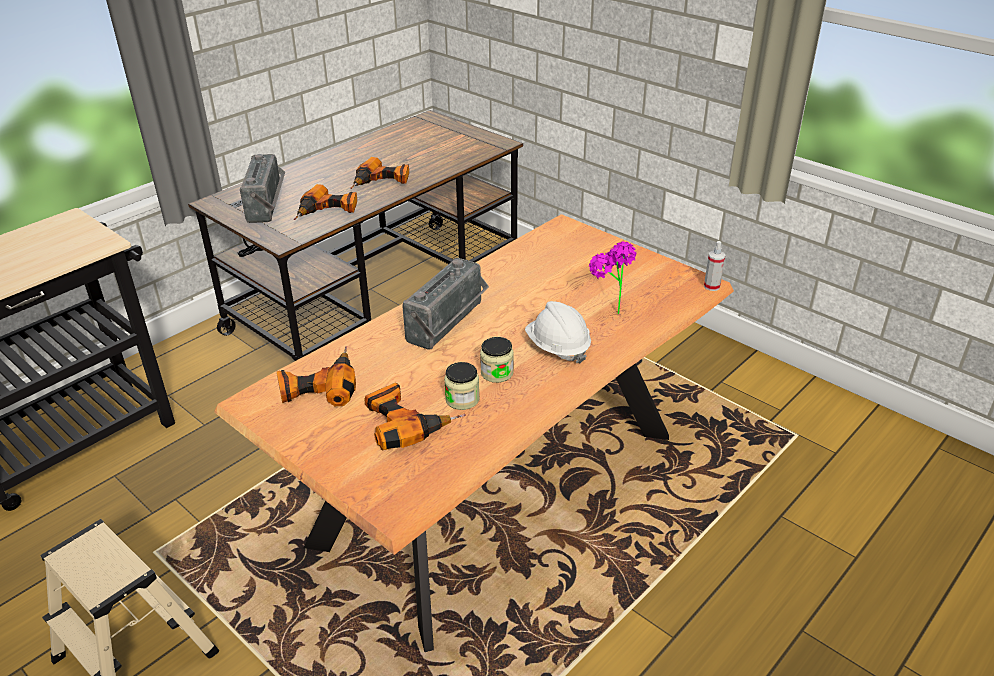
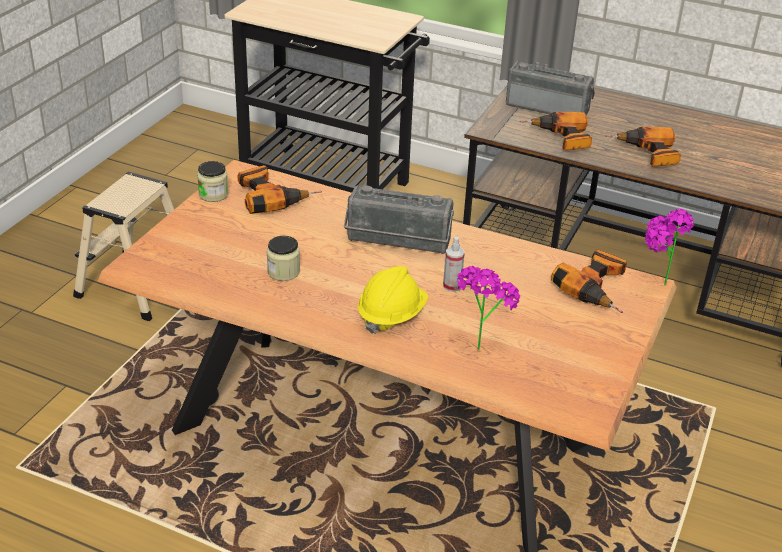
camera: 70 degrees right, 0 degrees up
(269, 205) = (548, 107): radio -> radio turned 135 degrees counterclockwise
(407, 422) = (241, 249): power drill -> power drill (597, 288)
(497, 373) = (331, 284): jar -> jar (213, 194)
(557, 347) = (391, 315): white hard hat -> yellow hard hat
(562, 222) = (653, 283): none -> potted plant
(711, 286) = (585, 419): spray bottle -> spray bottle (452, 286)

